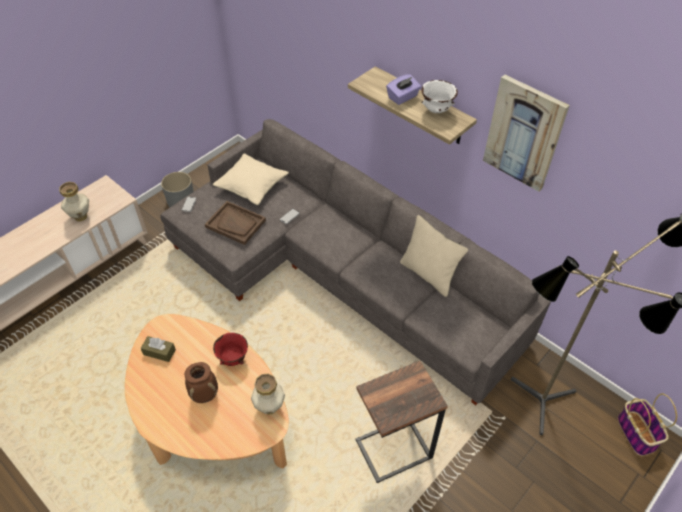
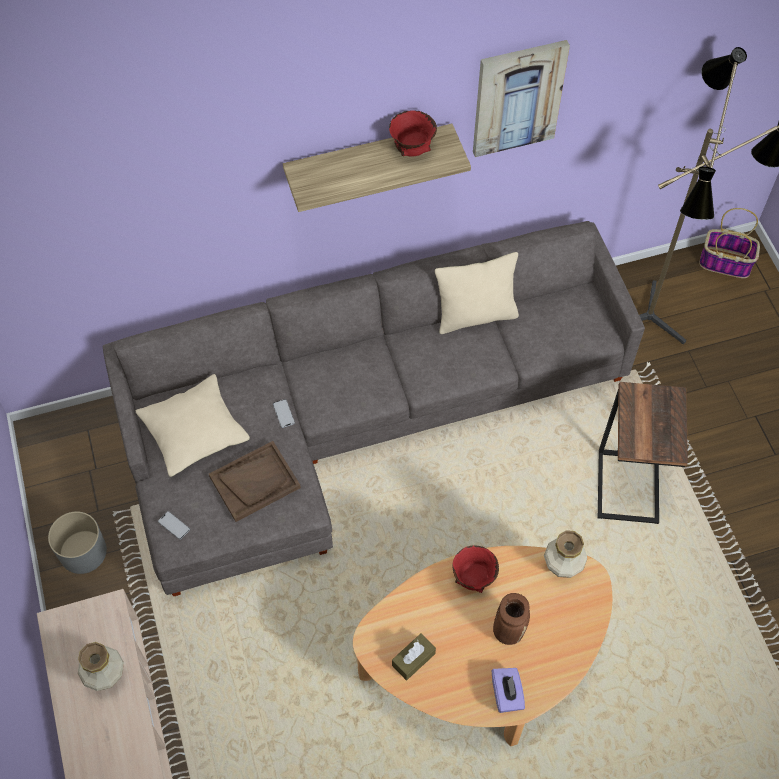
camera: 60 degrees left, 10 degrees up
(403, 97) = (365, 168): purple tissue box -> purple tissue box (506, 694)
(437, 110) = (412, 149): white bowl -> red bowl

